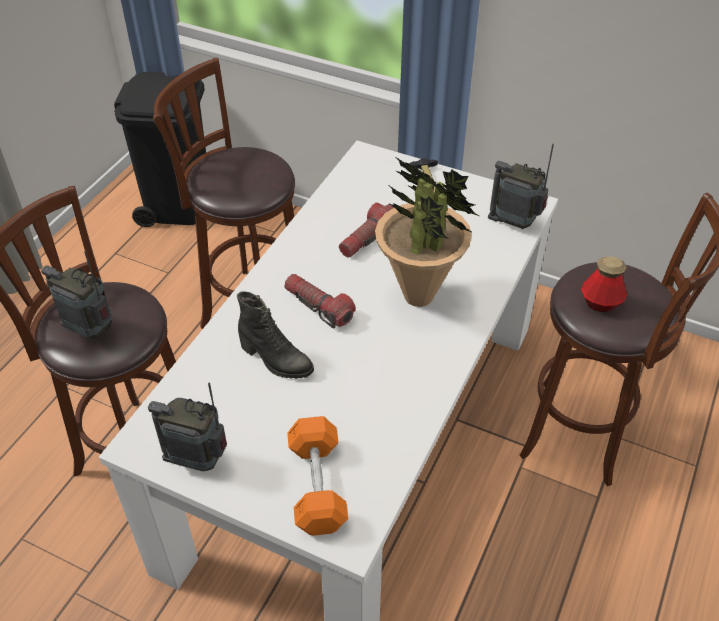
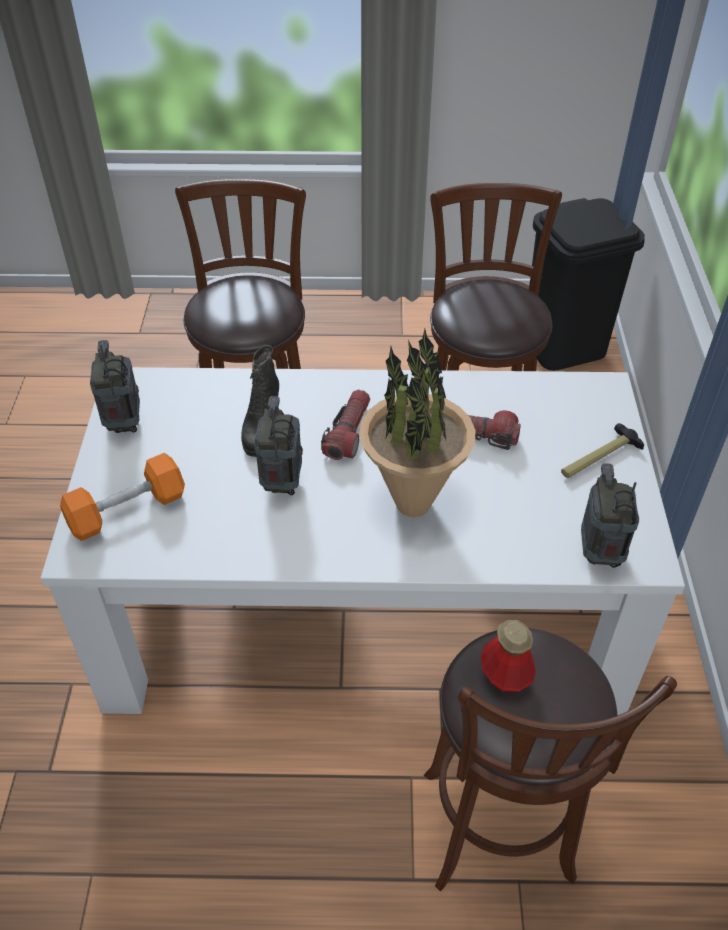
camera: 65 degrees right, 0 degrees up
(91, 330) = (227, 304): radio -> radio (282, 484)

